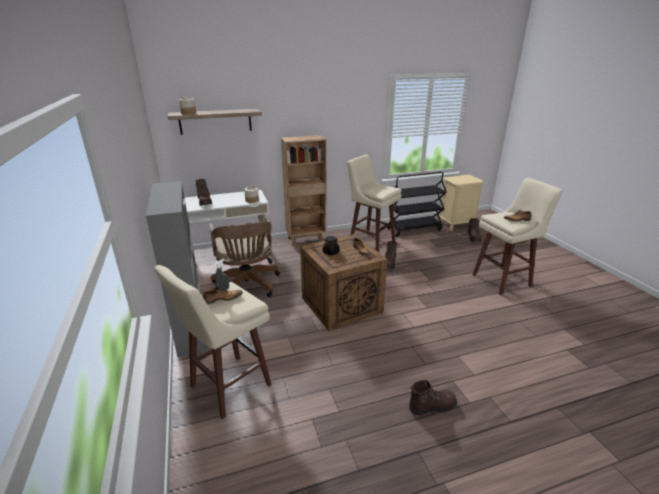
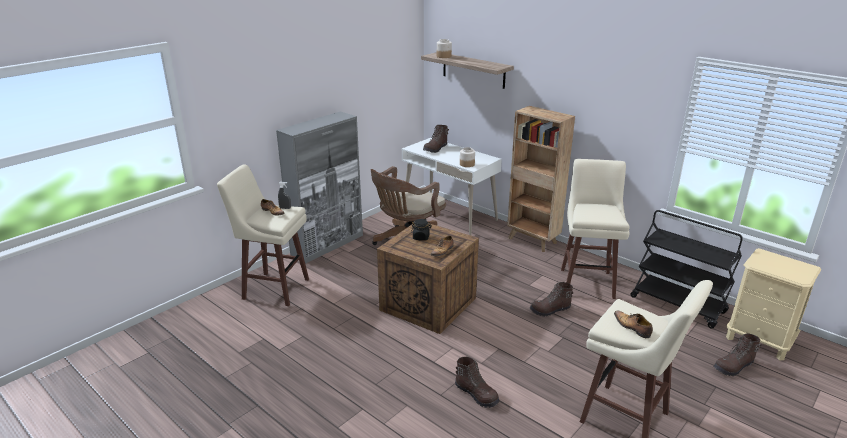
camera: 60 degrees right, 0 degrees up
(431, 406) = (316, 402): brown boot -> brown boot (477, 394)

